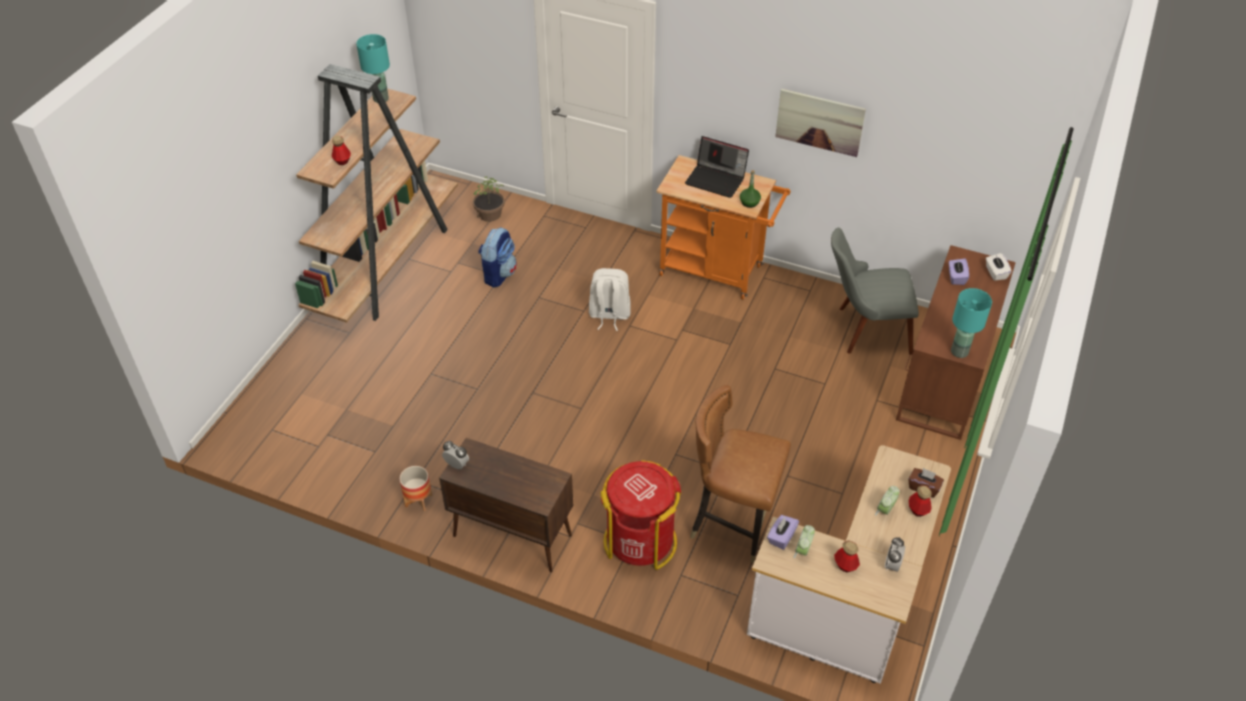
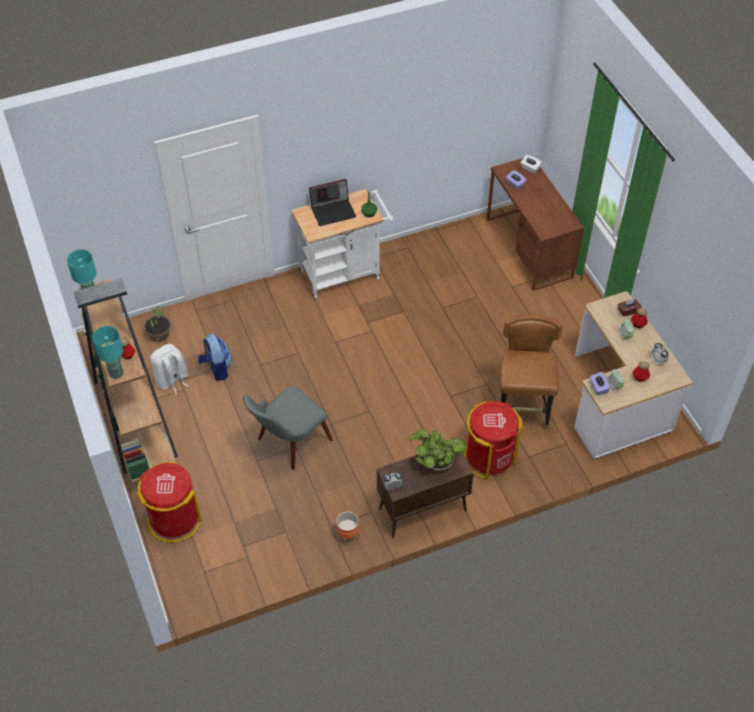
camera: 45 degrees left, 5 degrees up
(307, 368) = (174, 519): none -> red trash can
(524, 477) = (436, 463): none -> potted plant
(609, 315) = (316, 344): white backpack -> white backpack (172, 380)
(717, 272) = (344, 272): orange cart -> white cart
(733, 524) = (522, 410): brown chair -> brown chair turned 120 degrees clockwise
(819, 122) = (389, 135): picture -> none
(864, 330) = (461, 251): grey chair -> grey chair (287, 444)
(960, 352) = (563, 226): turquoise table lamp -> turquoise table lamp (116, 373)

